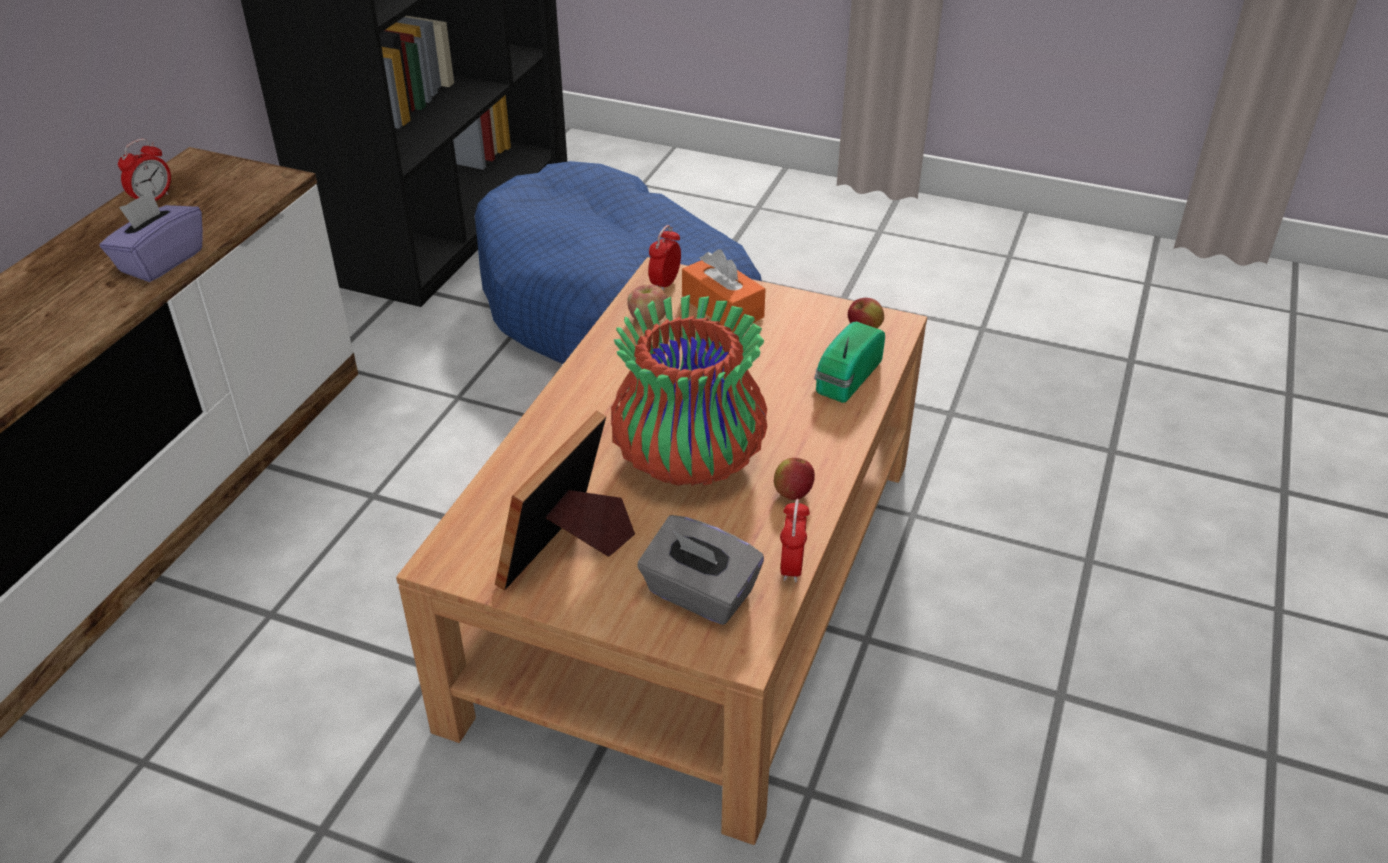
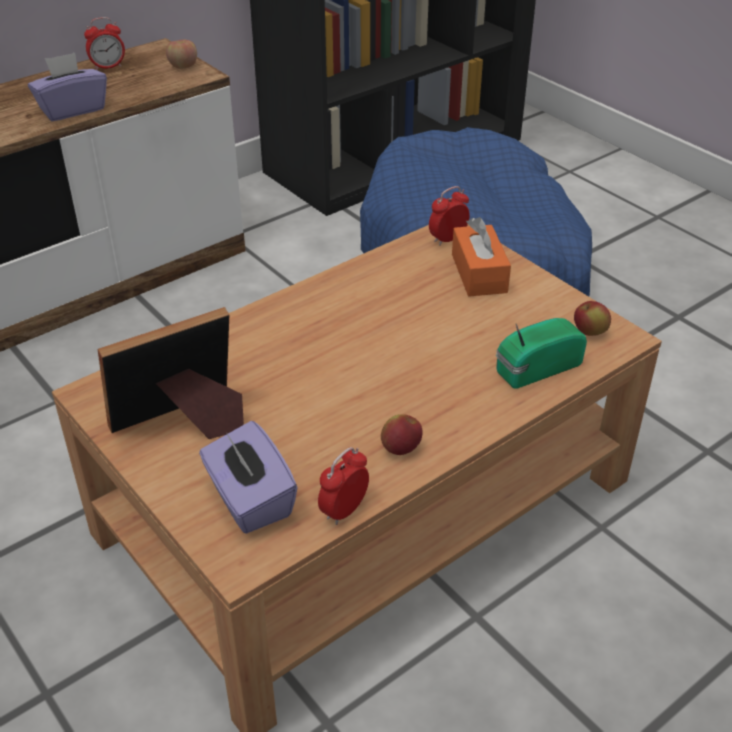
camera: 30 degrees right, 0 degrees up
(647, 319) = (408, 263): apple -> apple (183, 67)
(690, 459) = (342, 387): vase -> none
(699, 594) = (249, 500): grey tissue box -> purple tissue box

